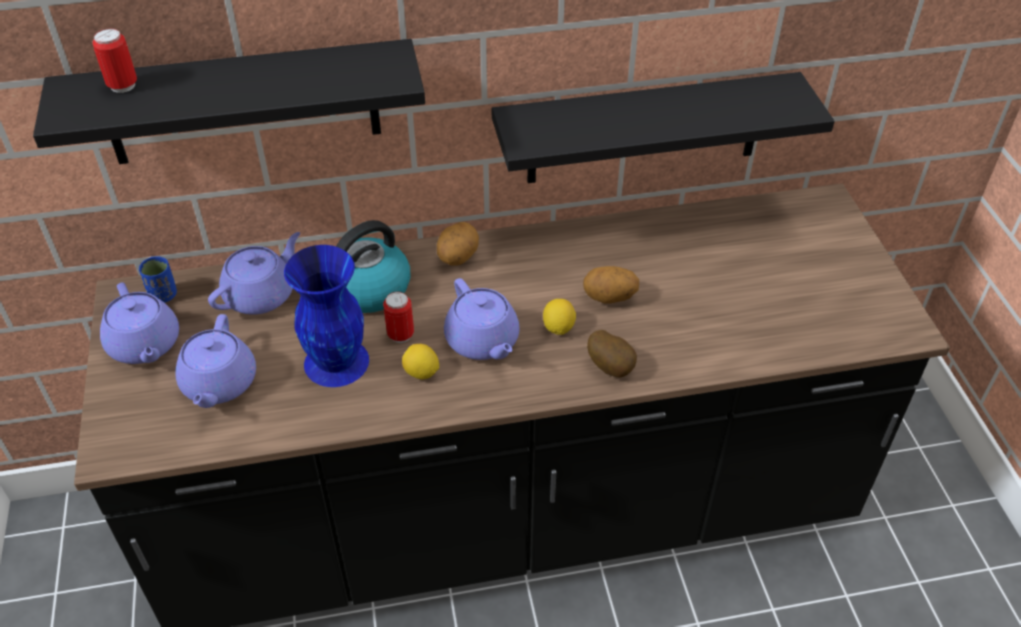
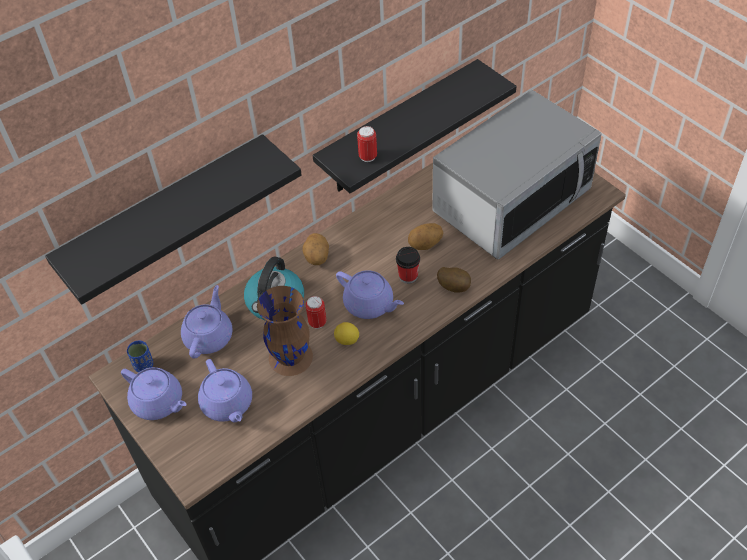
camera: 25 degrees left, 5 degrees up
(123, 86) = (106, 240): can -> can (368, 157)
(337, 361) = (291, 356): blue vase -> brown vase
(558, 328) = (408, 276): lemon -> cup
(766, 291) = (511, 202): none -> microwave

